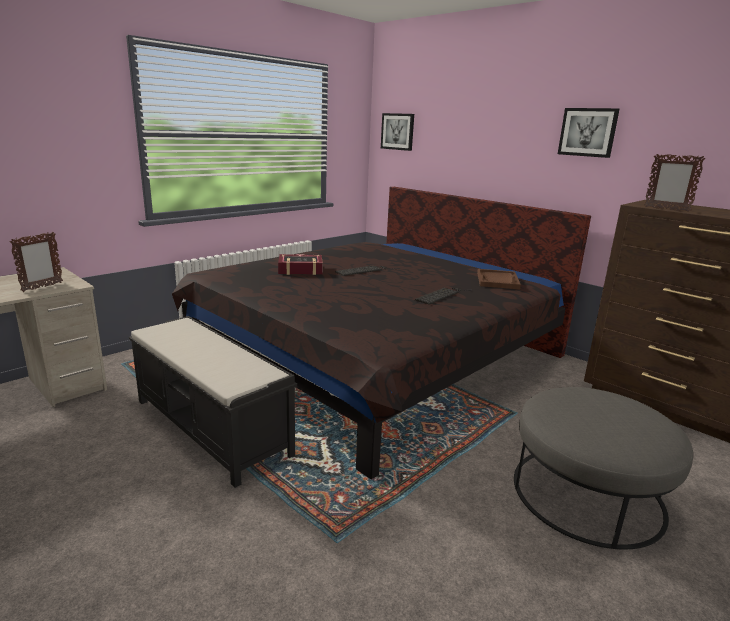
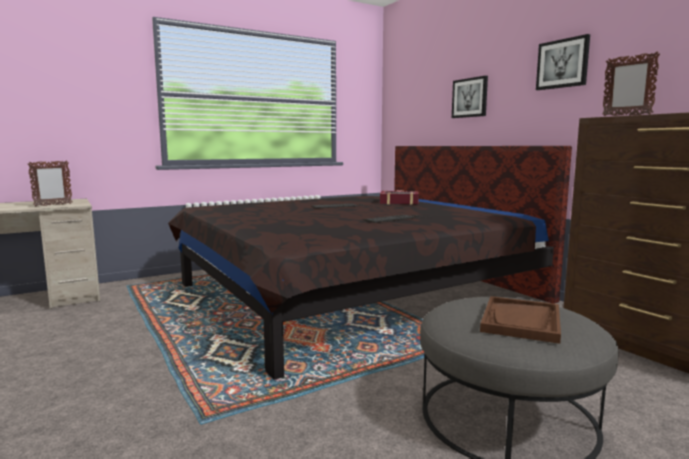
camera: 15 degrees right, 10 degrees down
(212, 427) = (161, 331): black bench -> none
(300, 269) = (281, 205): book -> book (399, 202)
(397, 131) = (402, 96): picture -> picture (470, 97)
(497, 281) = (468, 213): brown tray -> brown tray (521, 321)

